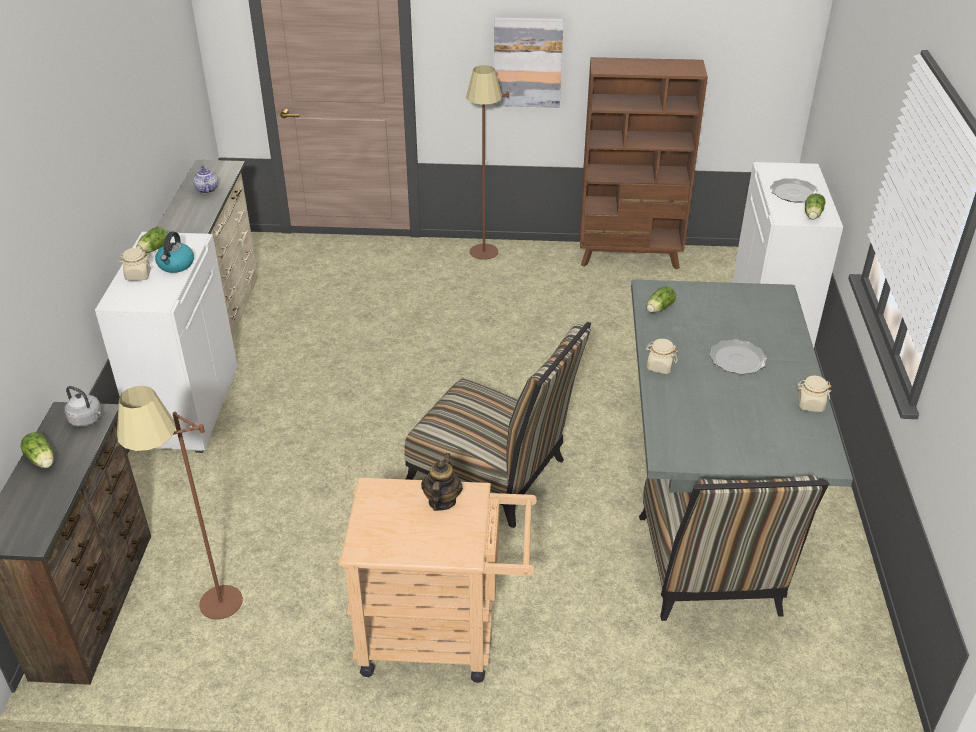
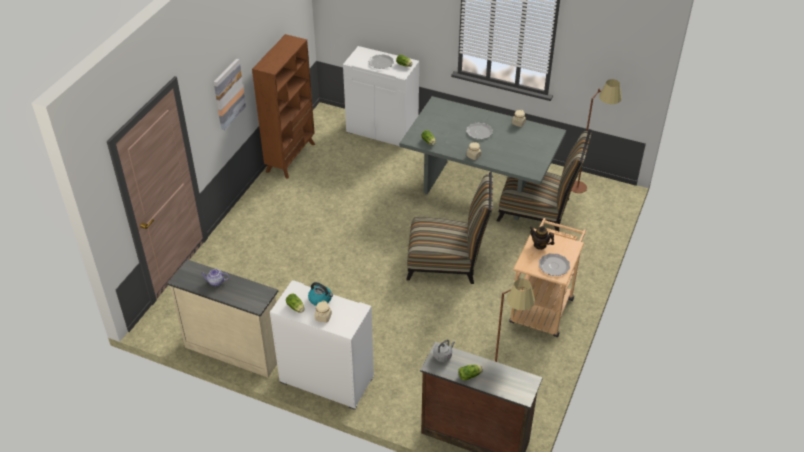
camera: 70 degrees left, 5 degrees up
(387, 533) = (553, 266): none -> plate
(485, 259) = (253, 215): brown floor lamp -> brown floor lamp (586, 188)
(494, 475) = (447, 261): chair -> chair turned 45 degrees clockwise

